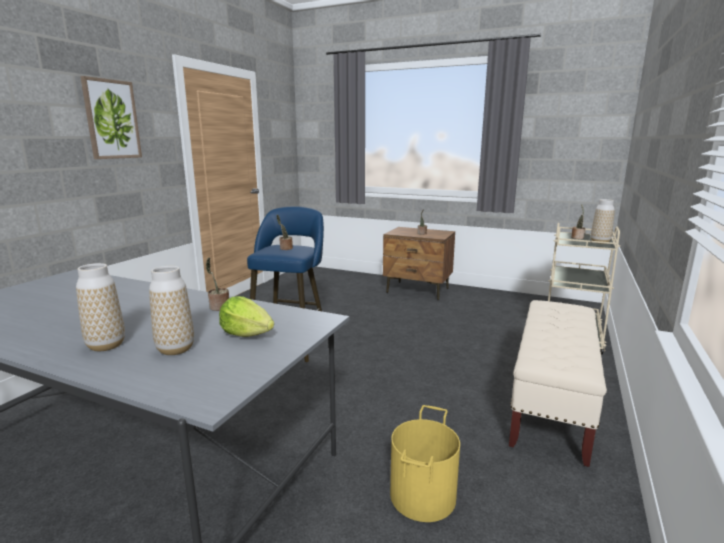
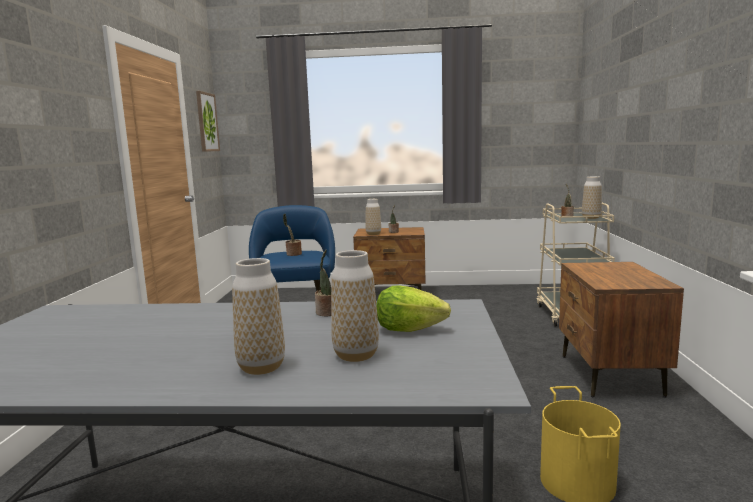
camera: 20 degrees left, 5 degrees down
(111, 119) = (47, 103): picture -> picture (207, 122)
(402, 234) = (373, 234): none -> vase
(551, 404) = (609, 375): beige bench -> brown nightstand

